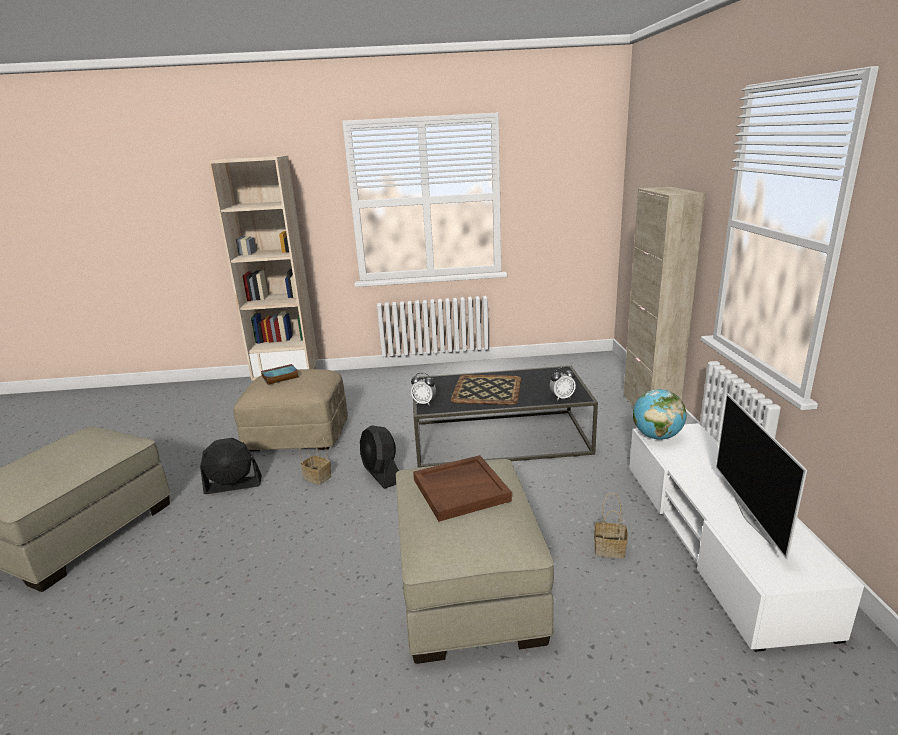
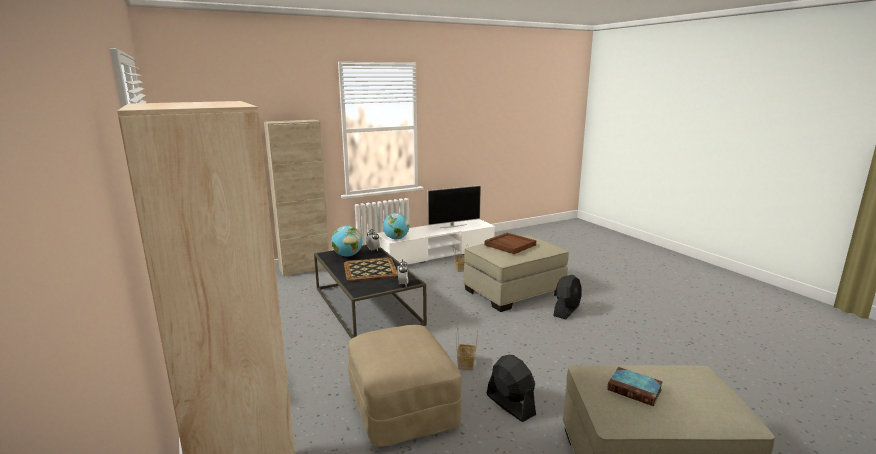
camera: 115 degrees left, 5 degrees down
(279, 377) = (405, 346): book -> book (635, 390)
(381, 474) = (442, 338): black fan -> black fan (566, 311)
(548, 381) = (347, 255): none -> globe

